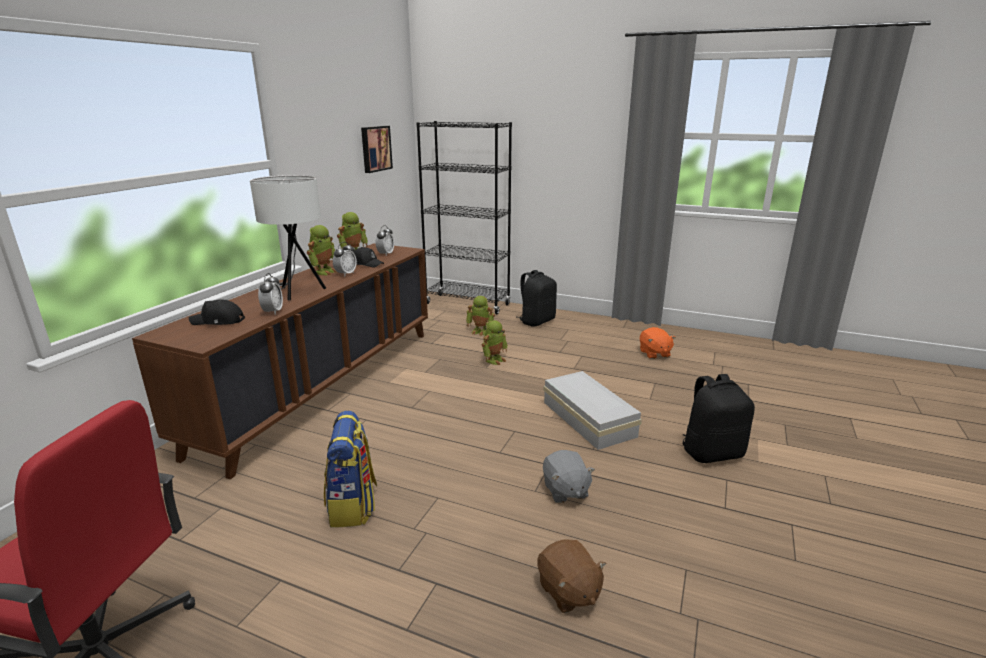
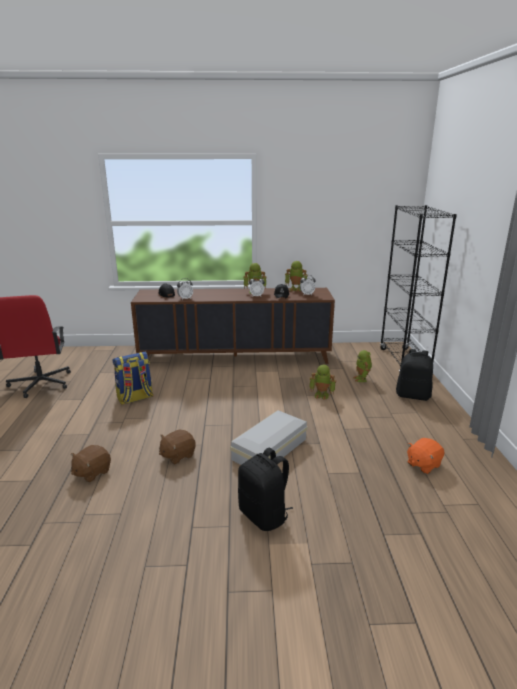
camera: 65 degrees right, 0 degrees up
(298, 292) = (216, 295): white table lamp -> none
(375, 148) = (361, 221): picture -> none
(565, 490) = (177, 455): grey plush toy -> brown plush toy

